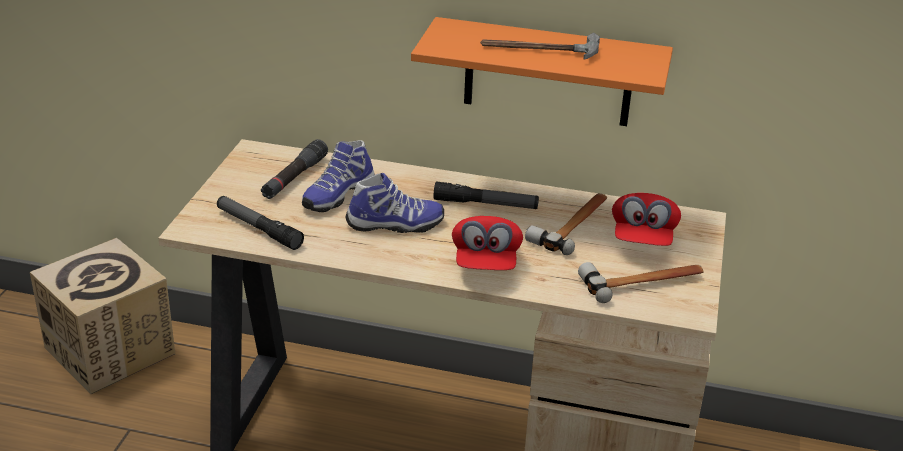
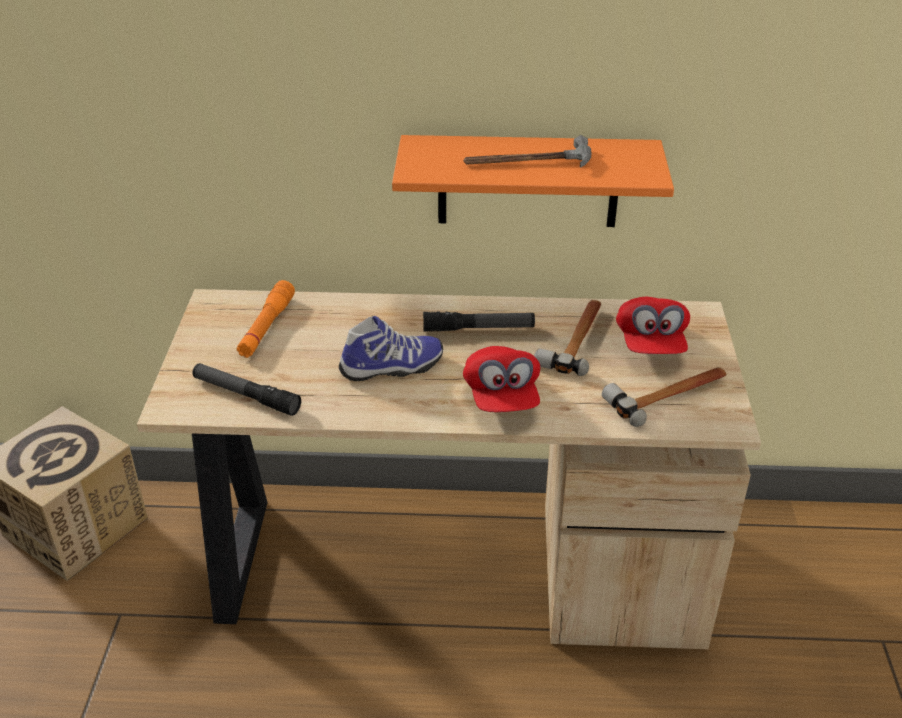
camera: 10 degrees left, 5 degrees up
(294, 178) = (266, 327): black flashlight -> orange flashlight
(337, 195) = (319, 341): shoe -> none

